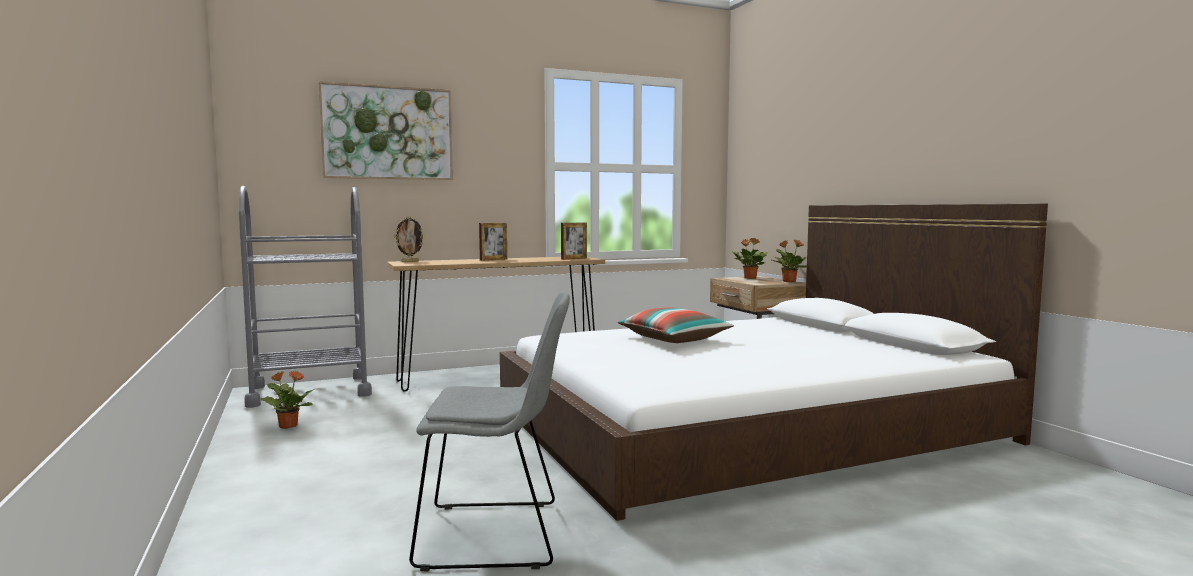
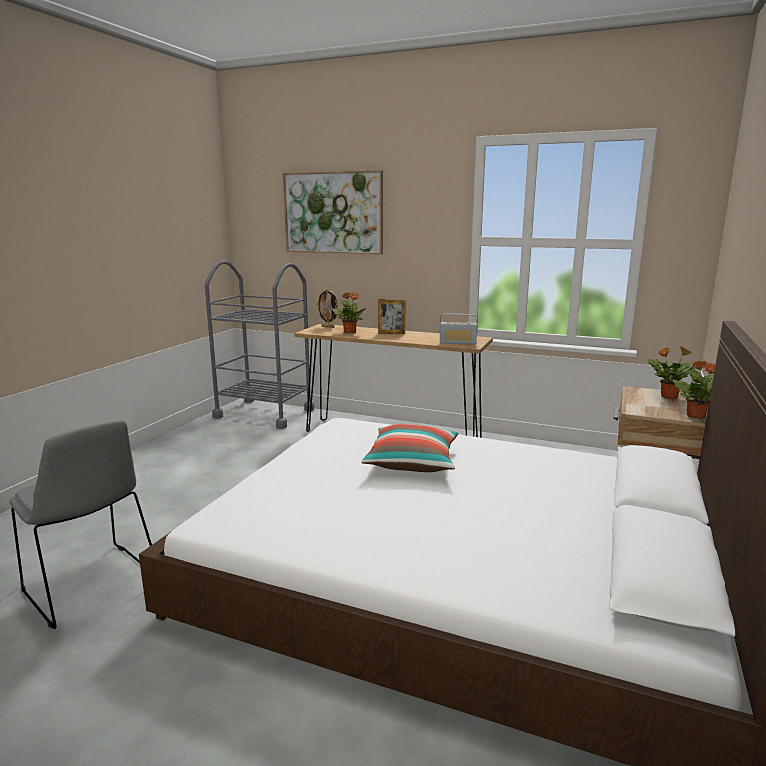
camera: 45 degrees right, 10 degrees up
(287, 426) = (199, 441): potted plant -> potted plant (349, 332)
(574, 258) = (458, 343): picture frame -> radio

